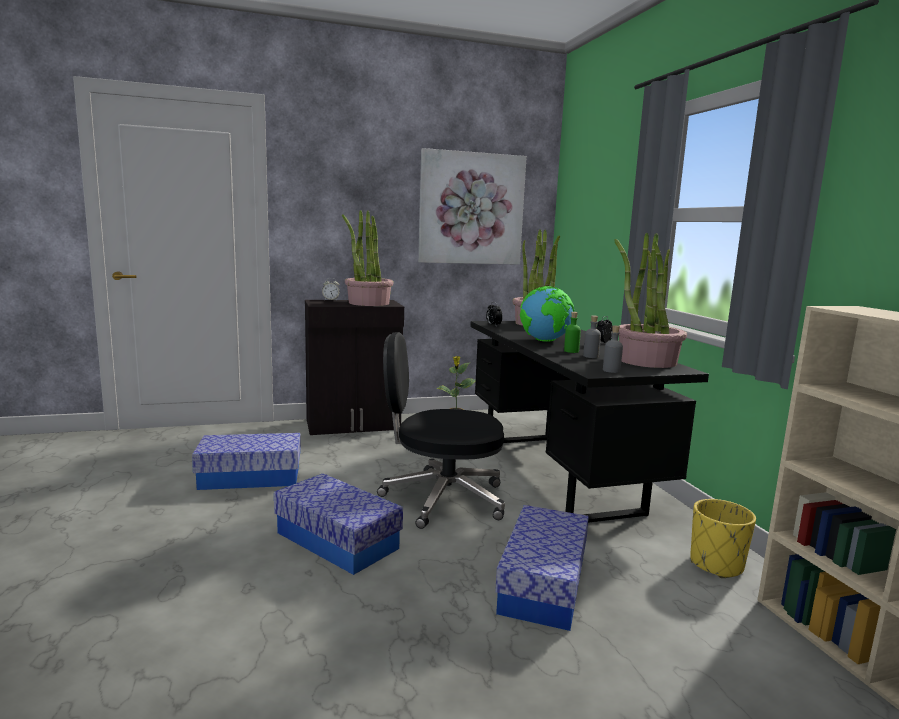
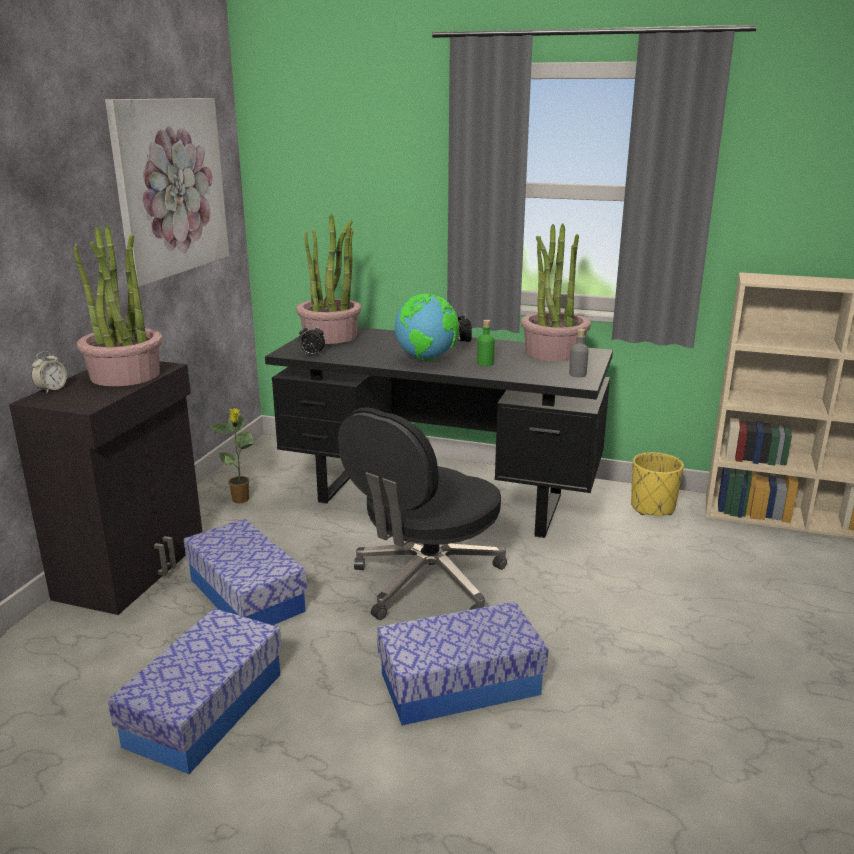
camera: 55 degrees left, 10 degrees up
(543, 584) = (630, 593): storage box -> storage box (246, 595)
(591, 356) = (515, 364): grey bottle -> none

